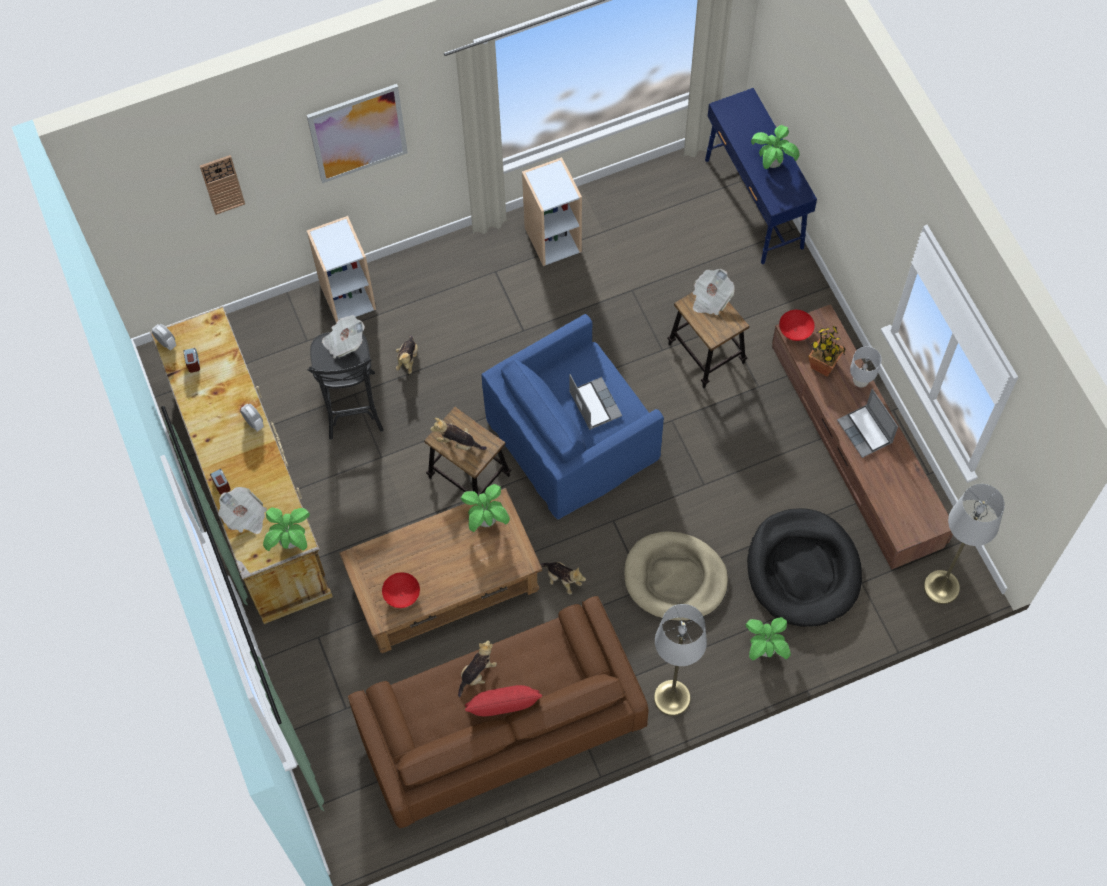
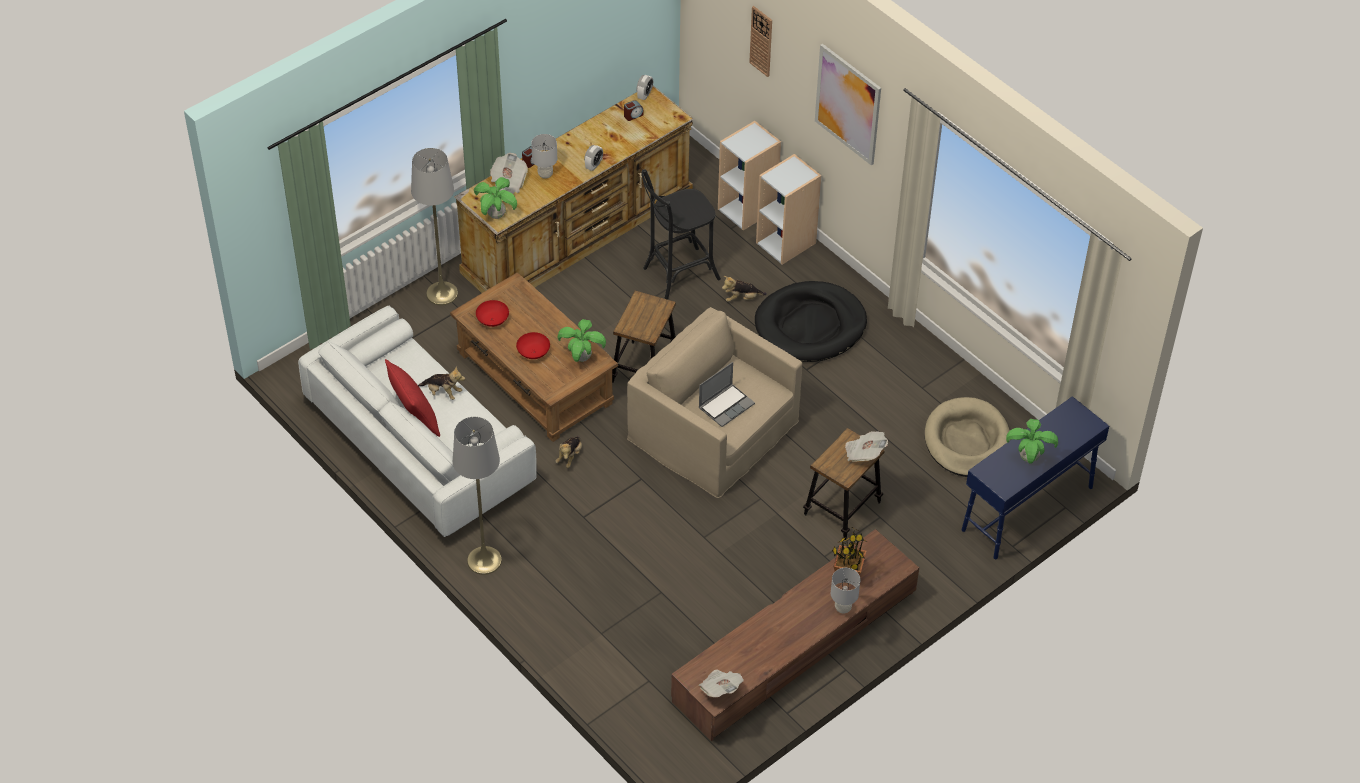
camera: 70 degrees right, 15 degrees down
(248, 476) = (544, 175): none -> grey table lamp
(344, 342) = (699, 208): newspaper -> newspaper (720, 689)
(458, 442) = (641, 313): plush toy -> none
(500, 724) = (421, 447): brown sofa -> white sofa
(553, 239) = (912, 367): bookcase -> bookcase (748, 209)
(572, 436) = (713, 430): blue armchair -> beige armchair
(675, 578) = (600, 537): beige dog bed -> beige dog bed (967, 441)
(765, 649) = (554, 619): potted plant -> none
(794, 331) = (875, 545): red bowl -> red bowl (533, 352)
(803, 570) = (645, 631): black dog bed -> black dog bed (810, 325)
(865, 432) = (789, 623): laptop -> none
(941, 587) = (668, 747): grey floor lamp -> grey floor lamp (442, 293)

